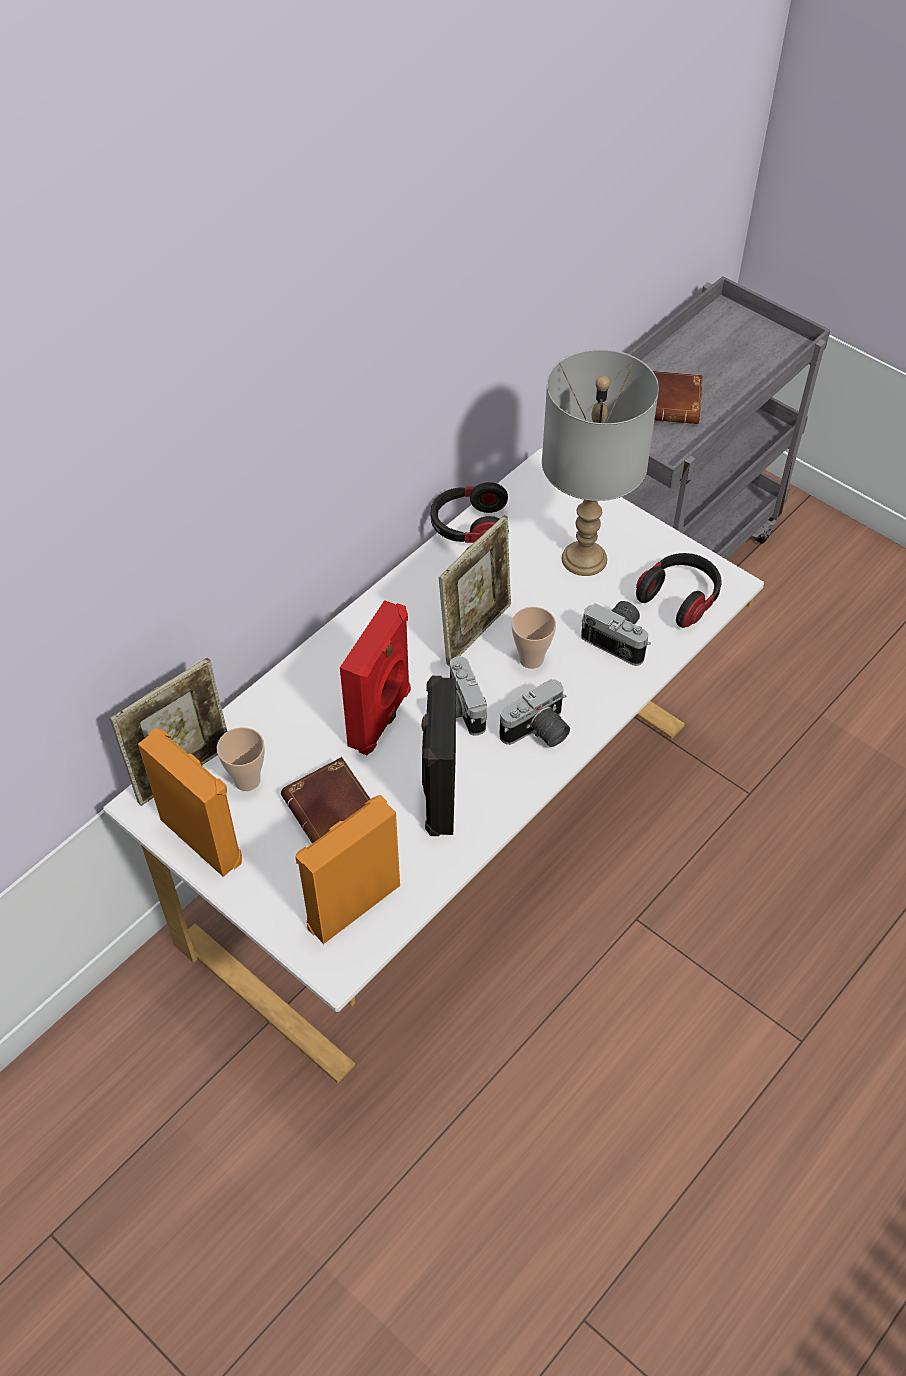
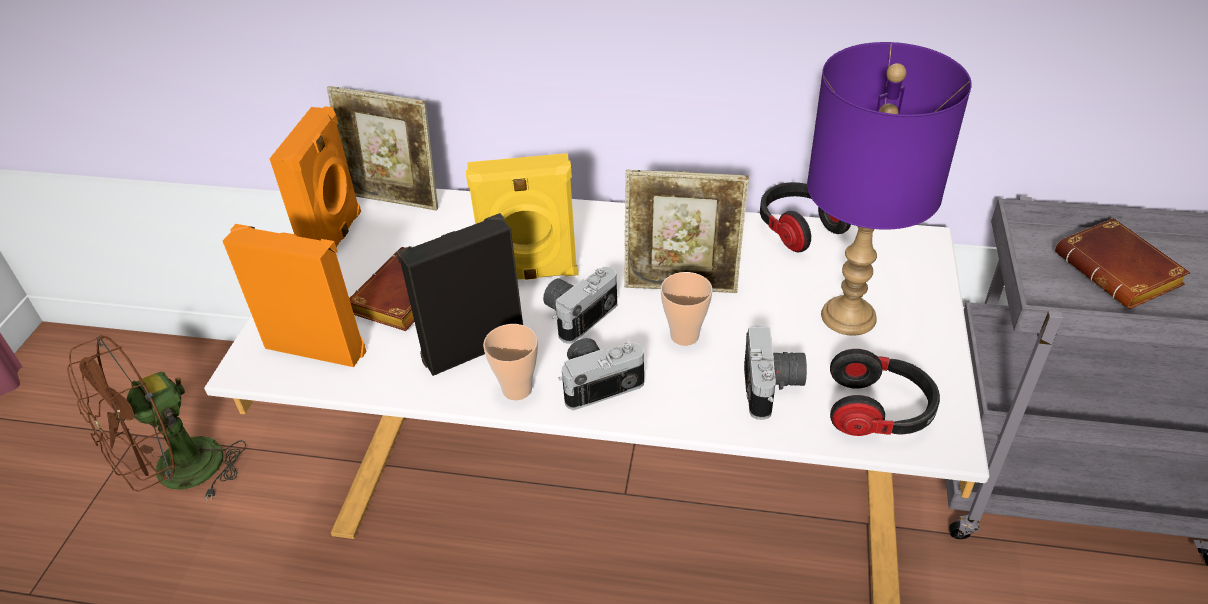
camera: 60 degrees right, 10 degrees down
(148, 1206) = (177, 475): none -> brown fan
(247, 780) = (408, 233): cup -> cup (517, 389)
(381, 718) = (530, 275): red speaker -> yellow speaker
(538, 732) = (599, 380): camera -> camera turned 135 degrees clockwise
(583, 559) = (847, 315): grey table lamp -> purple table lamp

